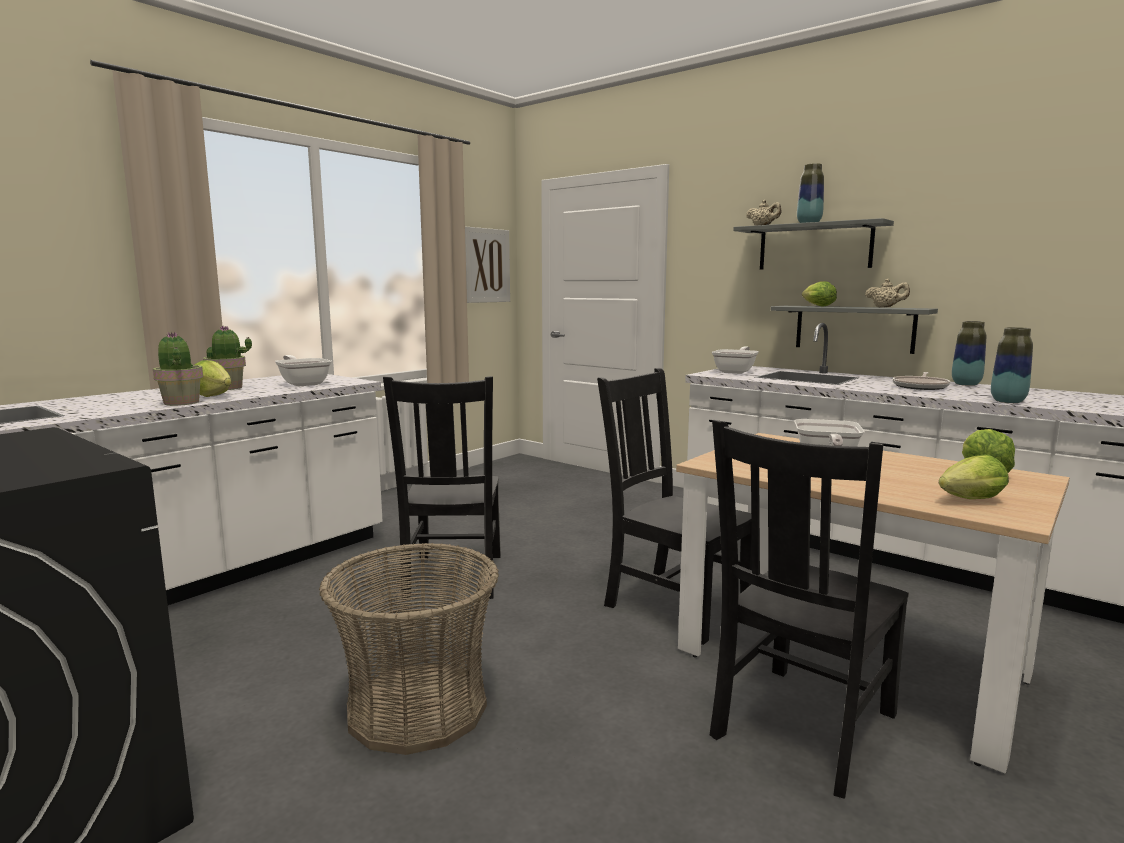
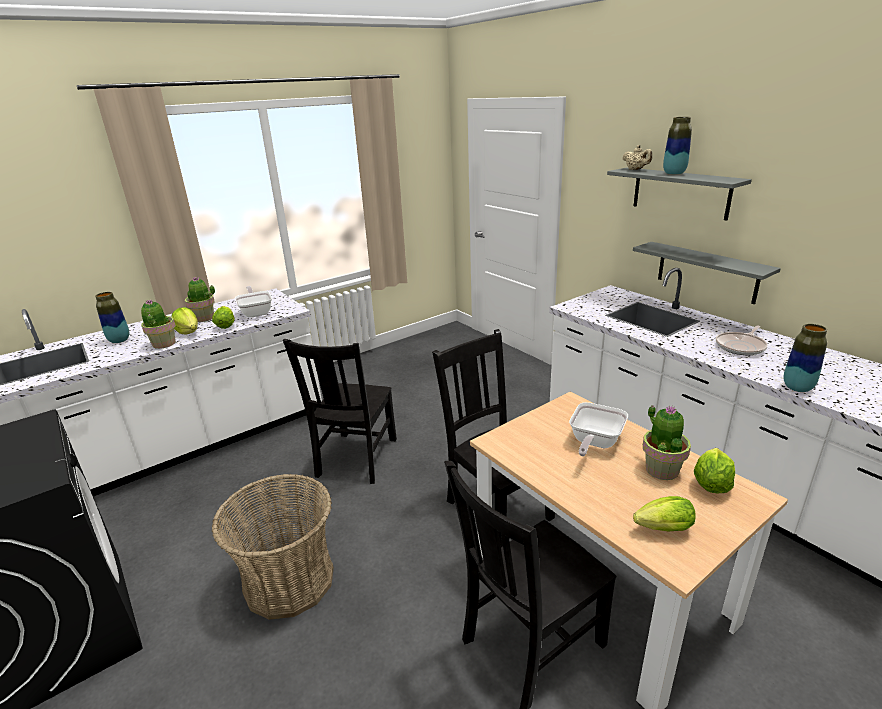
camera: 15 degrees right, 15 degrees up
(487, 265) = (422, 176): picture -> none
(736, 371) = (597, 302): frying pan -> none
(816, 306) = (673, 250): lettuce -> lettuce (226, 325)
(885, 307) = (732, 261): beige teapot -> none
(920, 468) = (661, 469): none -> potted plant
(966, 384) = (790, 344): vase -> vase (119, 340)

